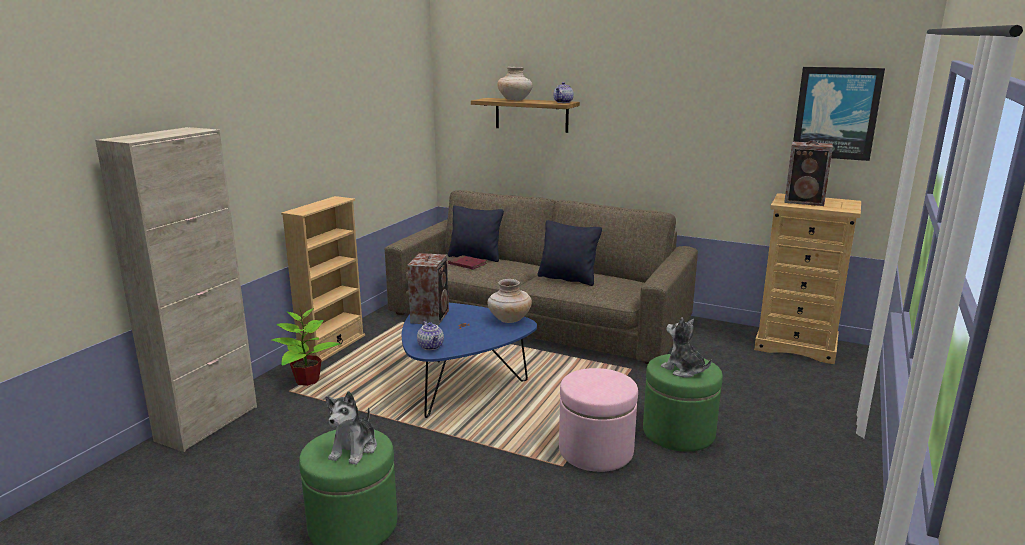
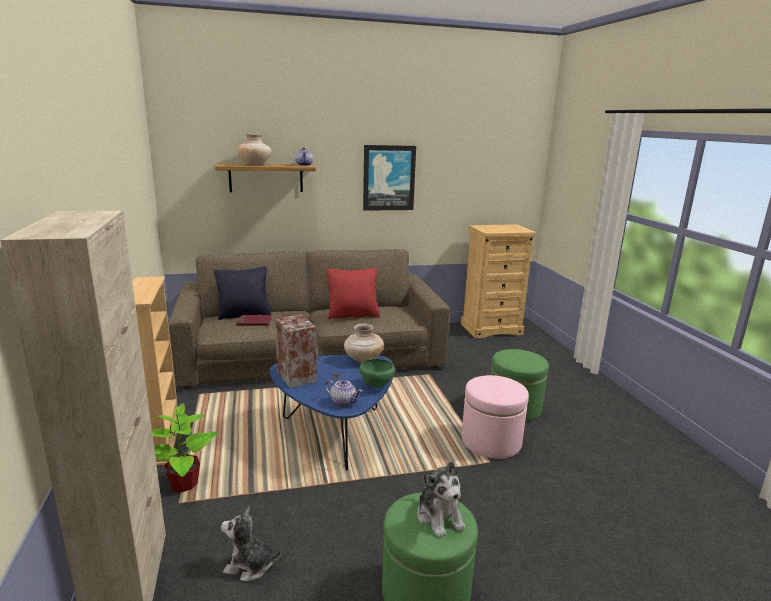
camera: 40 degrees left, 0 degrees up
(480, 344) = (376, 386): none -> green bowl
(568, 279) = (353, 315): black pillow -> red pillow
(684, 370) = (524, 360): plush toy -> plush toy (250, 565)
(805, 201) = (495, 228): speaker -> none
(836, 113) = (499, 166): picture -> picture (389, 178)

